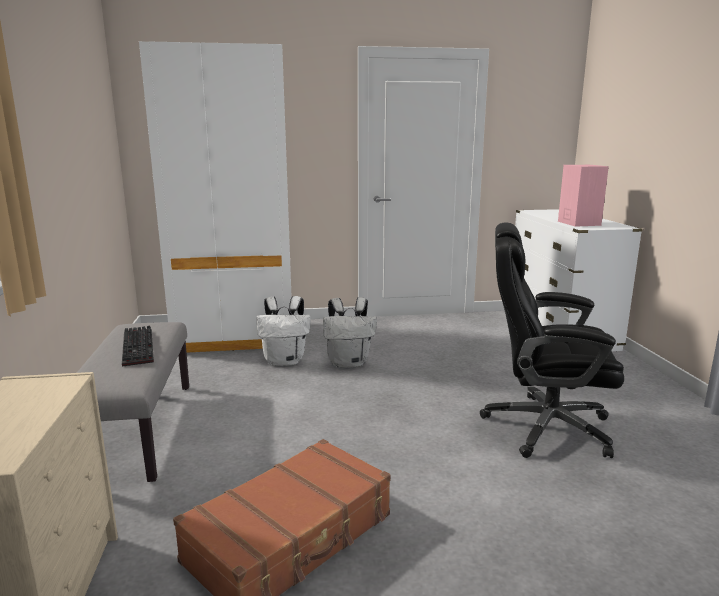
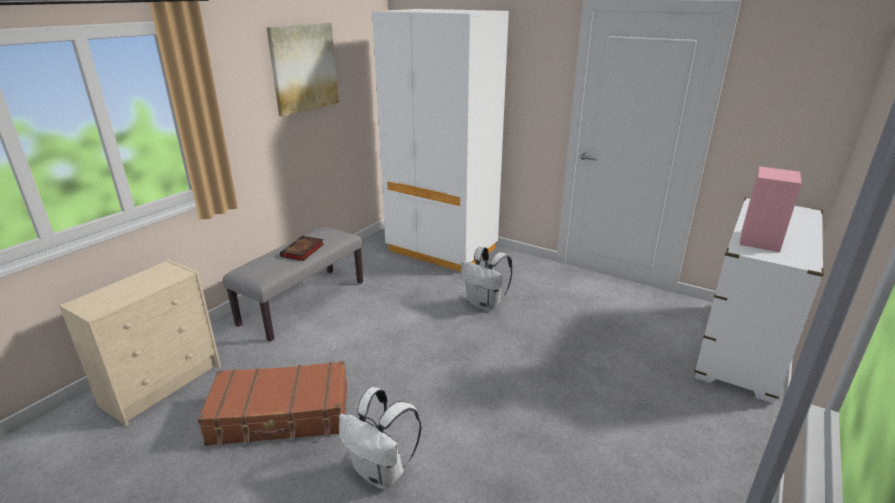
camera: 40 degrees right, 10 degrees up
(61, 106) = (304, 68): none -> picture
(140, 348) = (302, 251): keyboard -> book
(285, 361) = (445, 284): white backpack -> white backpack (381, 472)
(544, 427) = (547, 435): black office chair -> none

